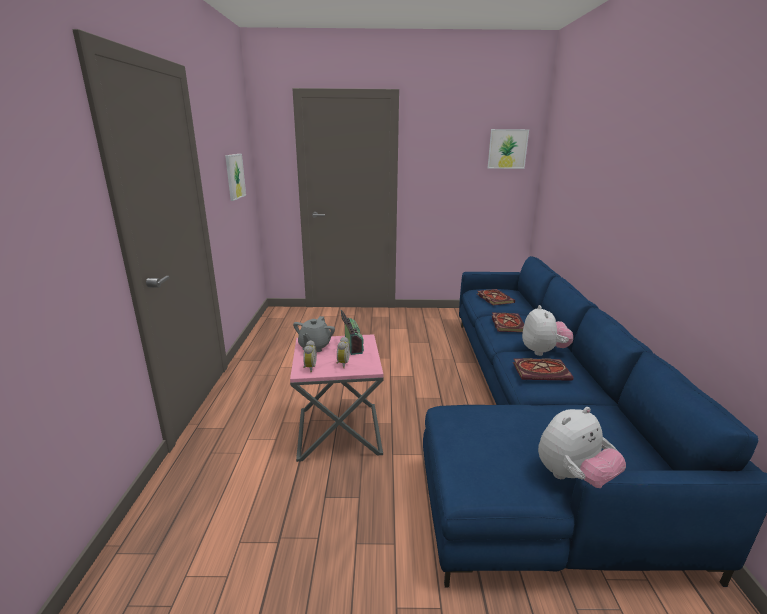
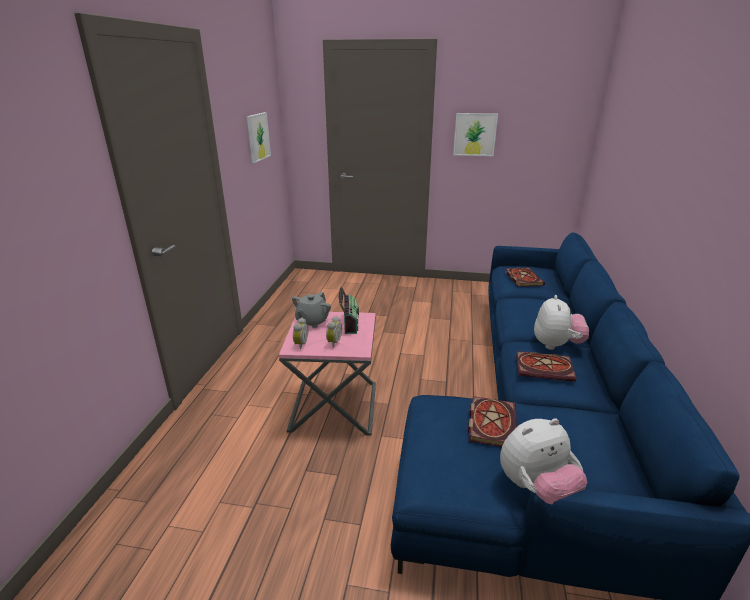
camera: 10 degrees right, 5 degrees up
(507, 149) = (559, 107): picture -> picture (475, 134)
(507, 323) = (526, 309): book -> book (491, 422)

